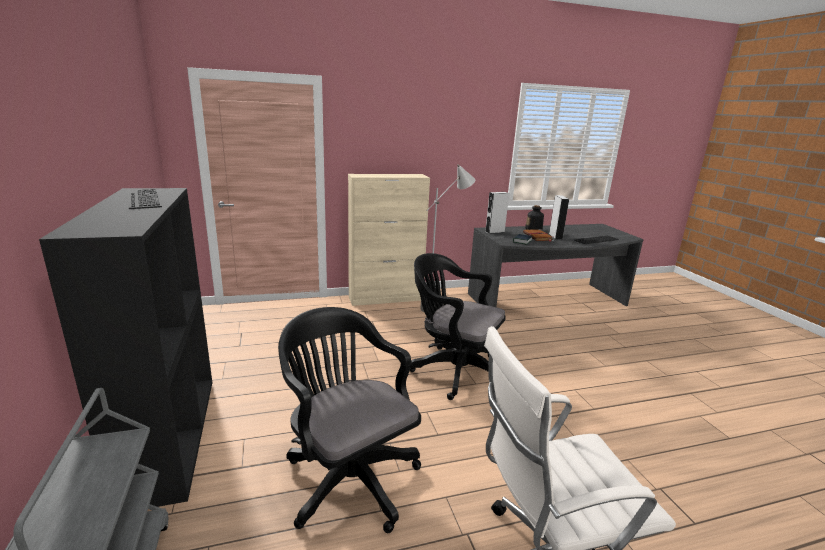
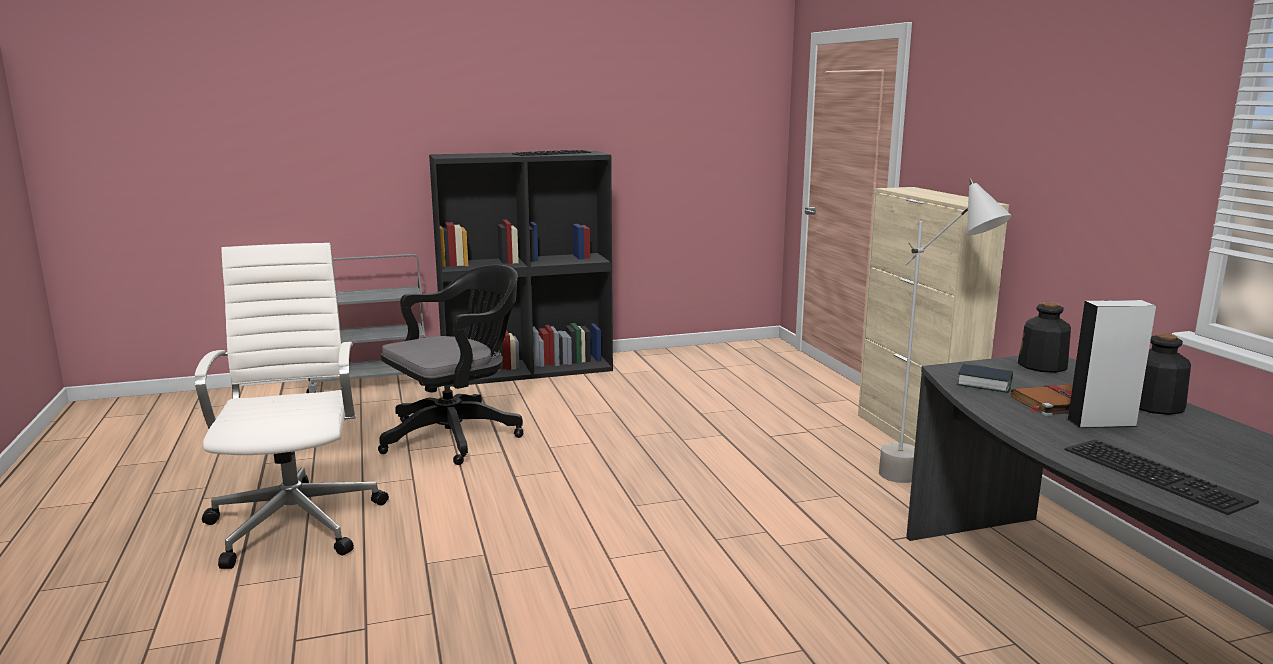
camera: 90 degrees right, 5 degrees down
(453, 370) = (670, 490): black office chair -> none
(494, 231) = (1042, 366): grey speaker -> bottle

